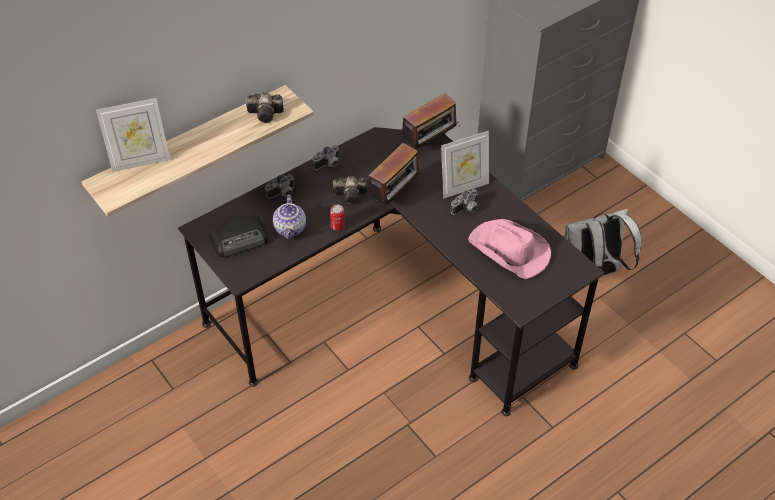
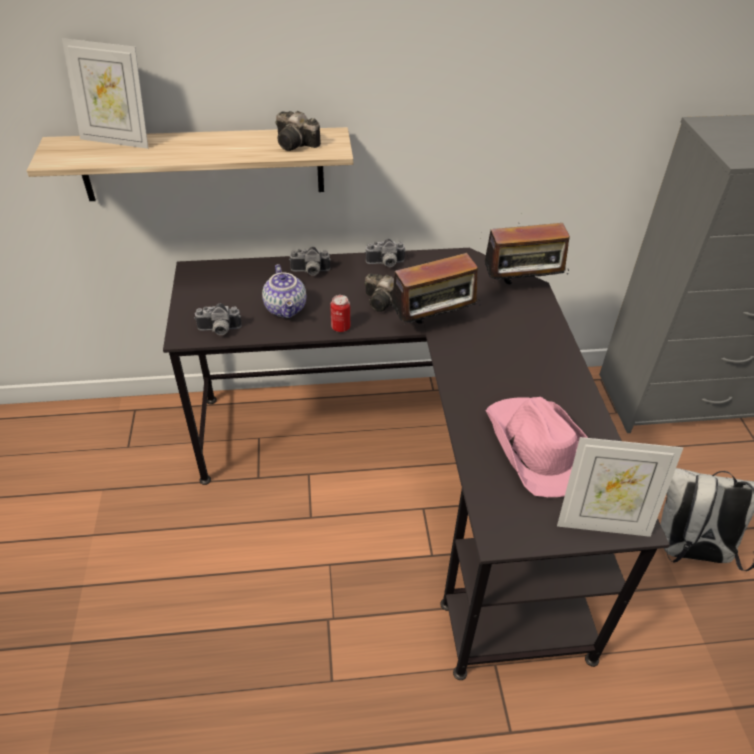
camera: 30 degrees right, 5 degrees down
(240, 239) = (224, 297): radio -> none
(291, 229) = (286, 309): teapot -> teapot turned 45 degrees counterclockwise
(463, 187) = (530, 347): picture frame -> picture frame (602, 523)
(466, 210) = (514, 373): camera -> camera (219, 331)

